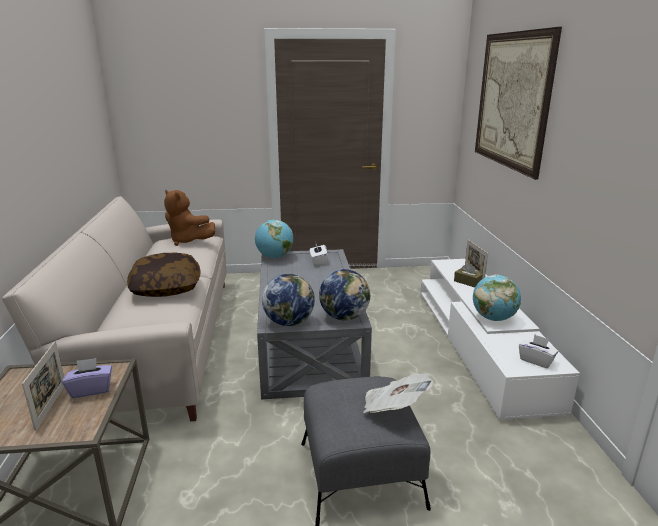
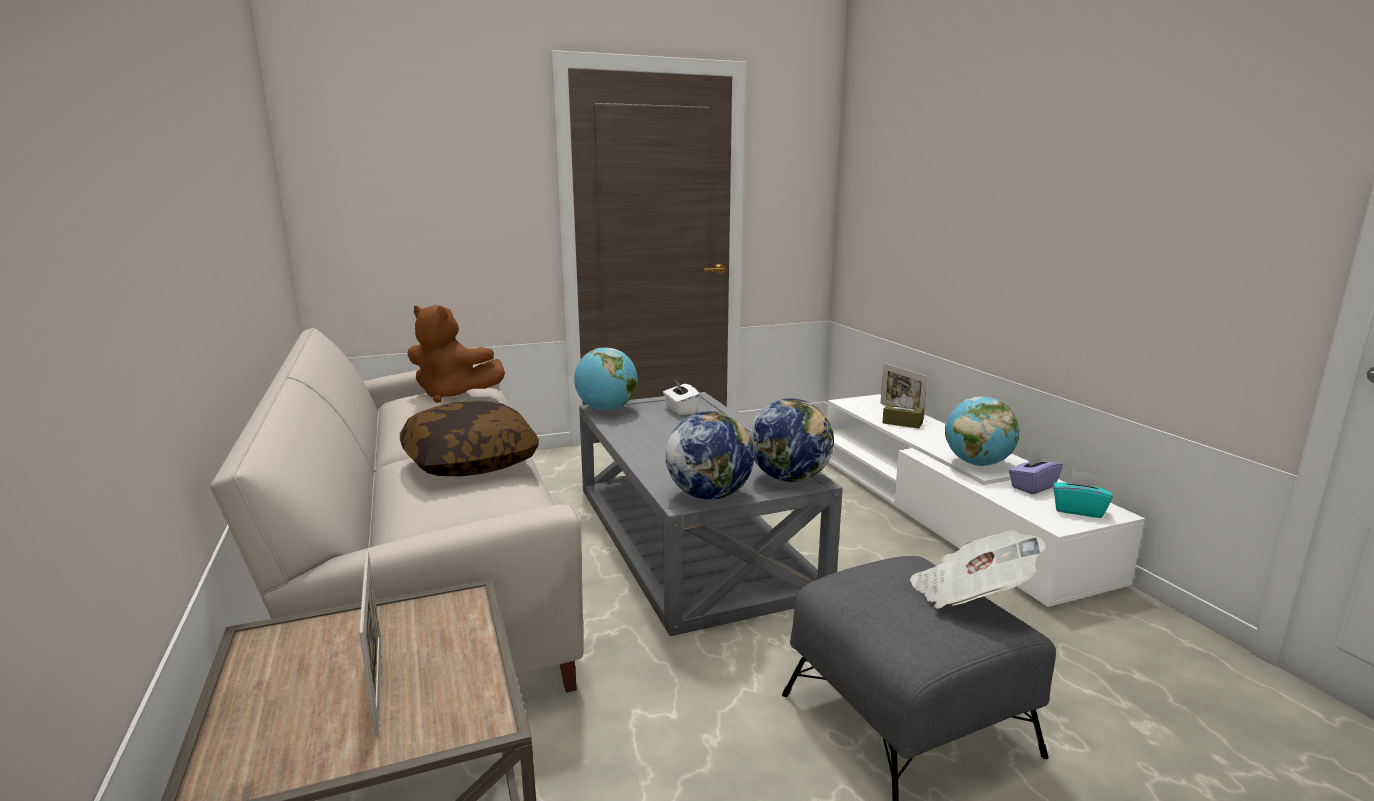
camera: 15 degrees left, 5 degrees down
(91, 389) = (444, 642): purple tissue box -> purple tissue box (1032, 487)
(512, 100) = (947, 152): picture -> none
(536, 360) = (1078, 510): white tissue box -> turquoise tissue box

